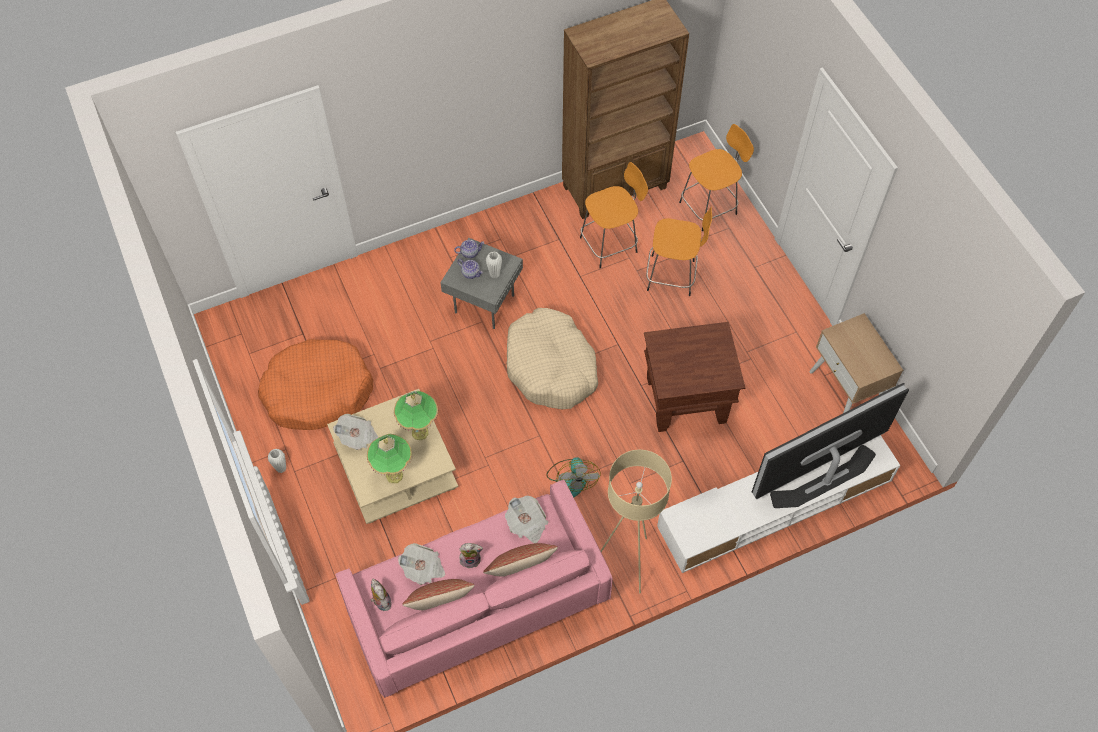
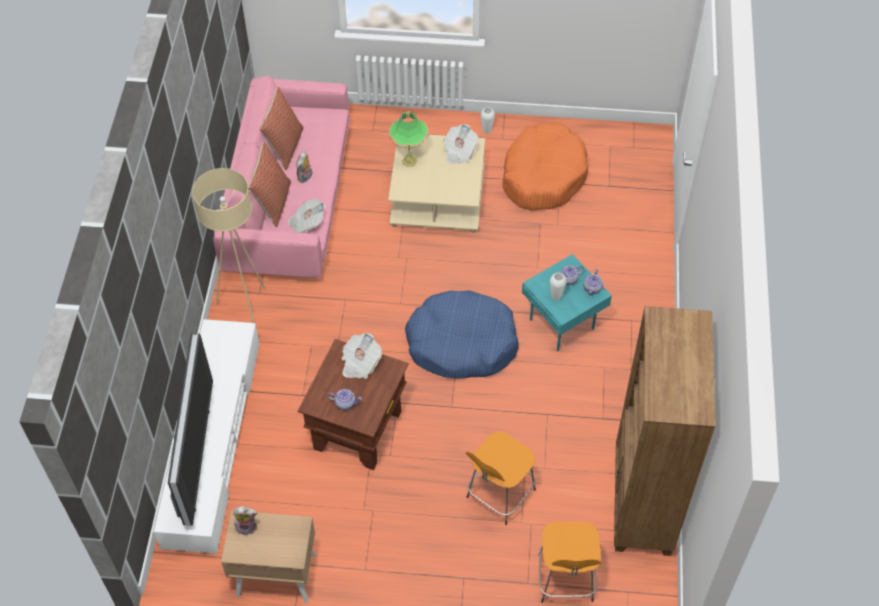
camera: 120 degrees right, 5 degrees down
(381, 601) = (314, 116): plush toy -> plush toy (247, 526)
(420, 433) = (436, 190): table lamp -> none
(423, 569) = (319, 147): newspaper -> newspaper (360, 363)
(484, 302) = (564, 324): grey side table -> turquoise side table
(551, 367) = (461, 343): beige dog bed -> blue dog bed
(572, 479) = (344, 307): fan -> none
(610, 244) = (571, 460): orange stool -> none
(713, 356) = (345, 403): none -> teapot

